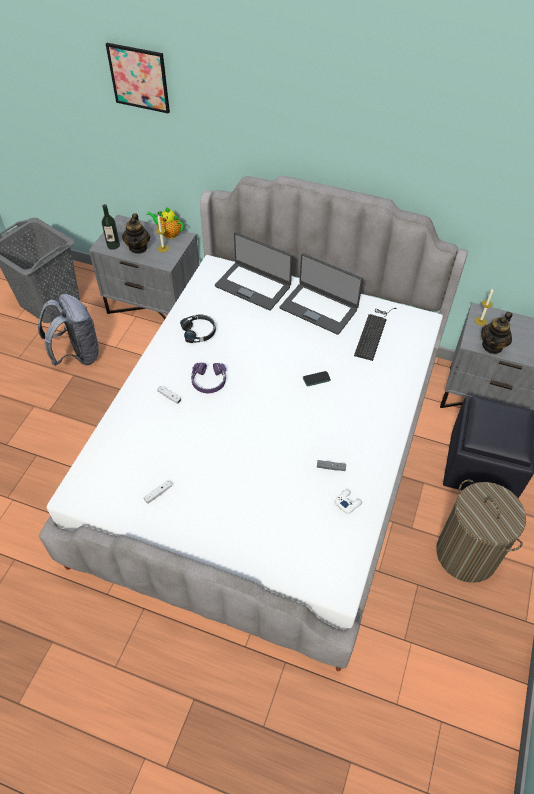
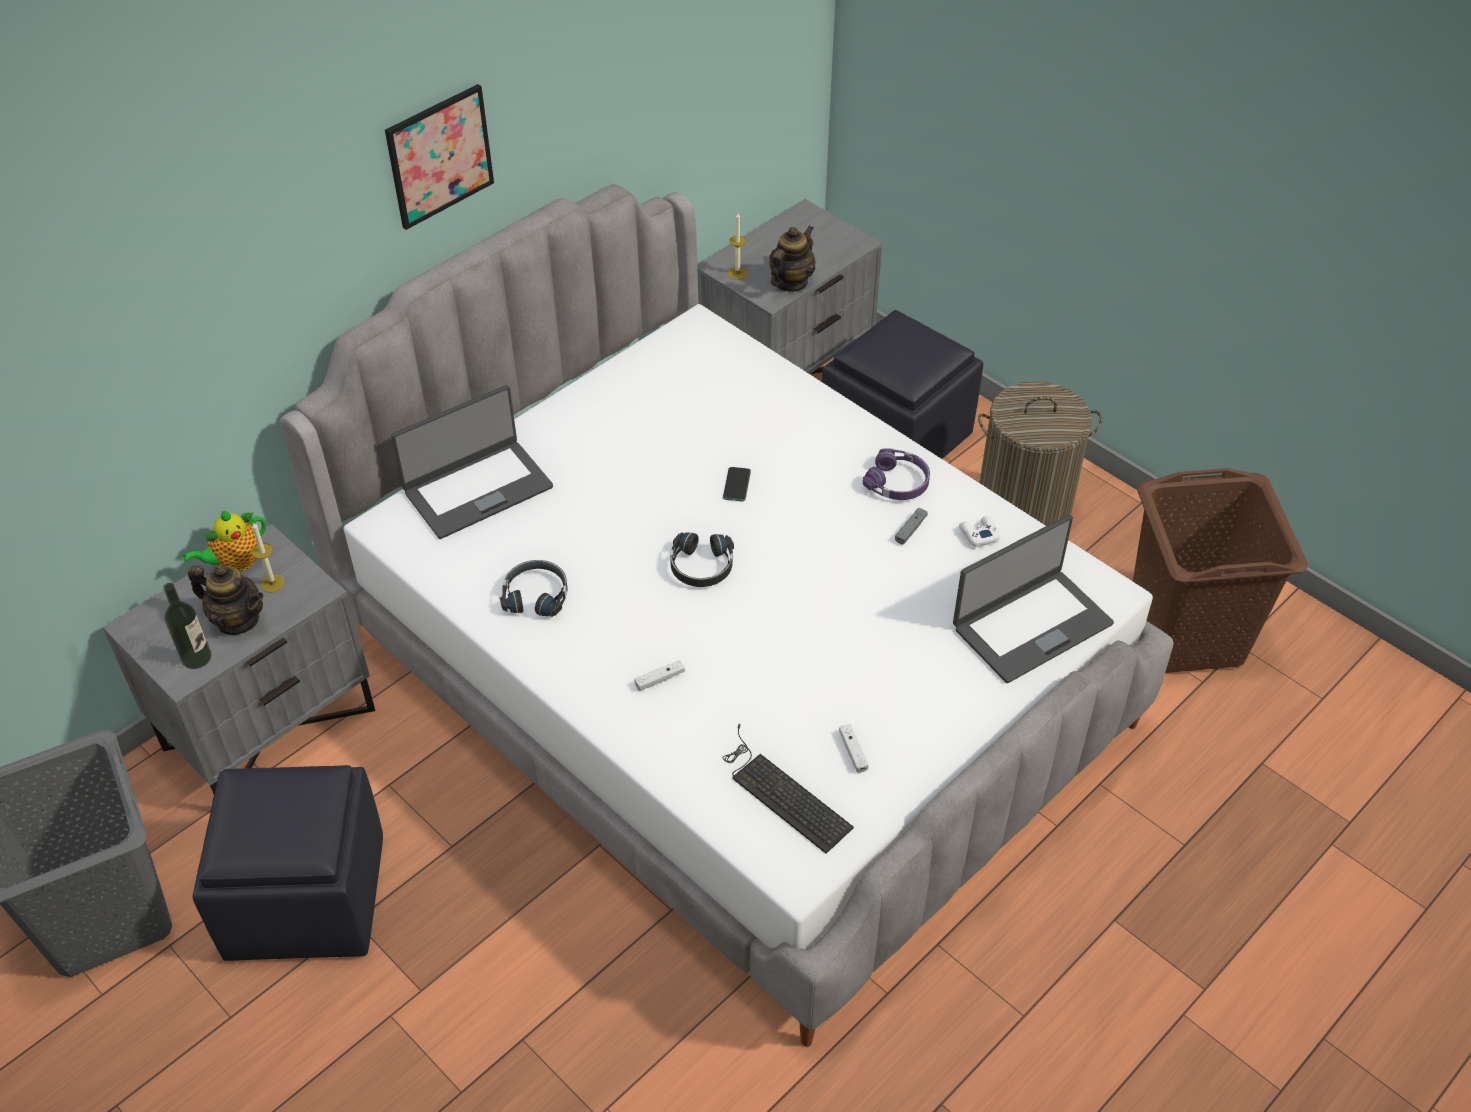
camera: 65 degrees left, 5 degrees down
(78, 355) = (304, 899): grey backpack -> black ottoman
(139, 78) = (93, 309): picture -> picture (439, 156)
(209, 381) = (658, 617): purple headphones -> purple headphones (898, 482)
(251, 386) = (701, 567): none -> black headphones
(319, 308) = (590, 427): laptop -> laptop (1031, 625)
(373, 332) = (685, 387): keyboard -> keyboard (781, 792)
(429, 681) = (1184, 635): none -> brown laundry basket
(492, 346) = (790, 282): teapot -> teapot turned 120 degrees counterclockwise

